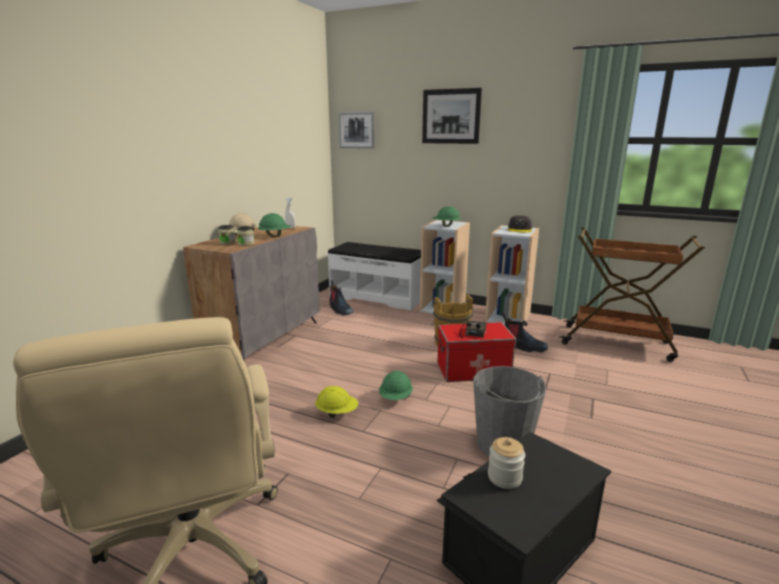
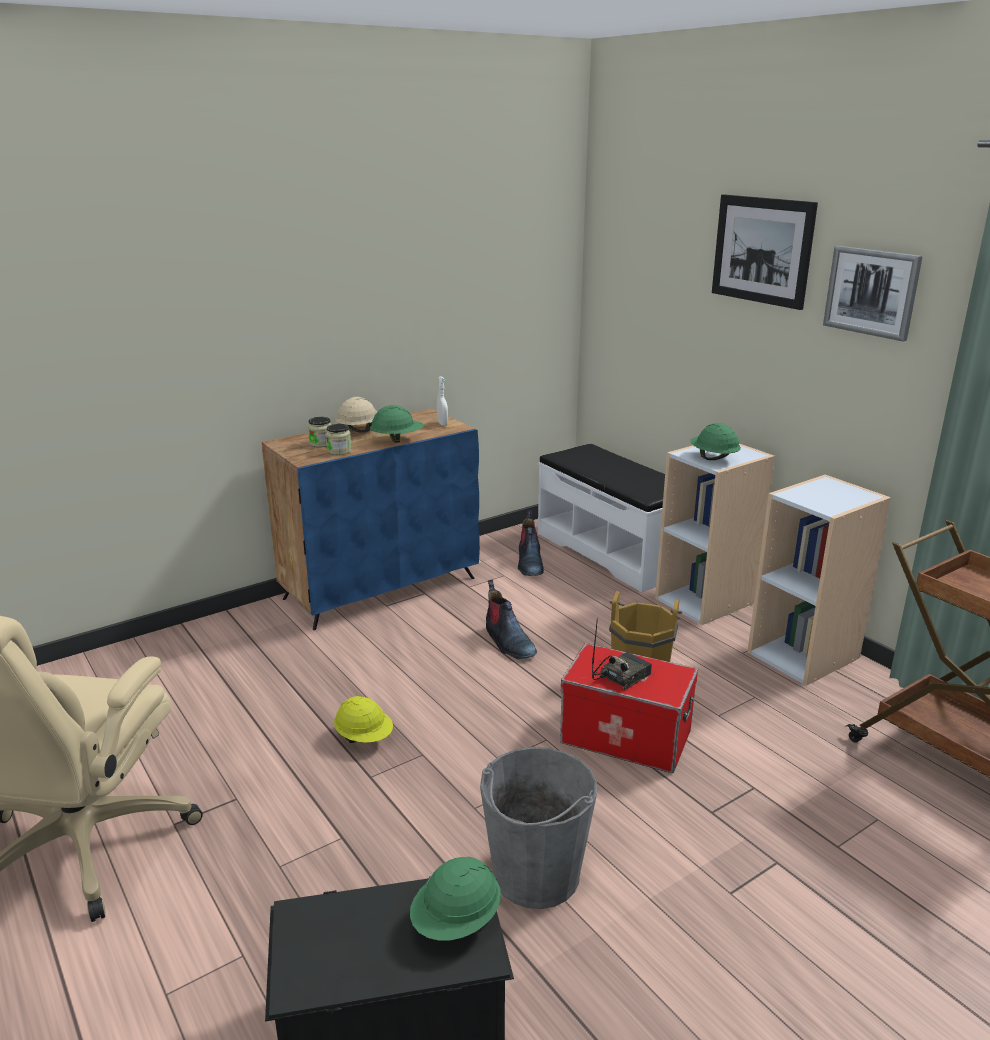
camera: 30 degrees right, 5 degrees up
(265, 339) = (381, 587): grey cabinet -> blue cabinet
(357, 130) = (619, 252): picture -> picture (872, 292)
(396, 398) = (461, 743): green hard hat -> green hard hat (456, 922)
(504, 477) = (364, 916): jar -> none
(520, 229) = (841, 494): grey cap -> none
(522, 346) = (763, 720): boot -> boot (508, 642)

